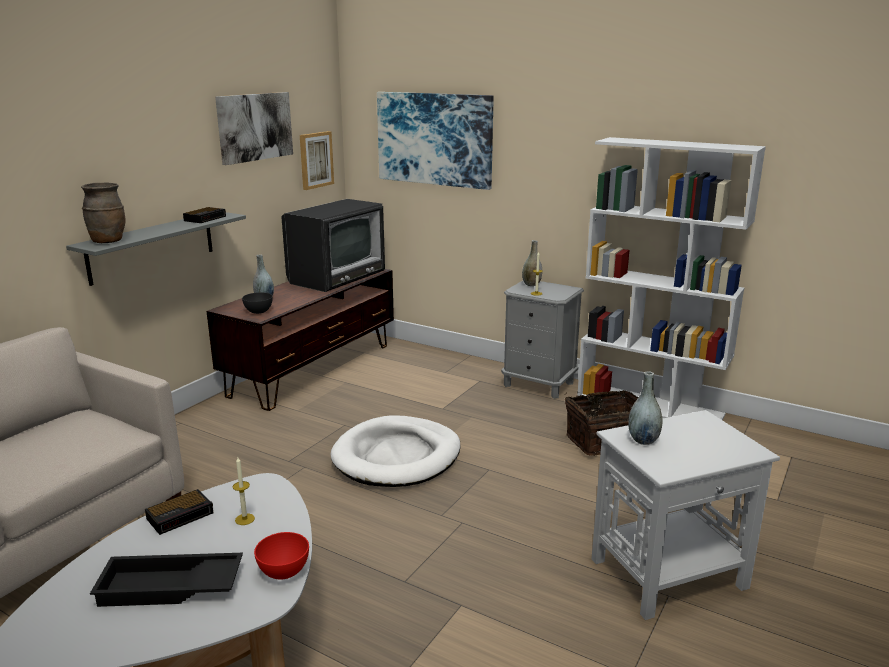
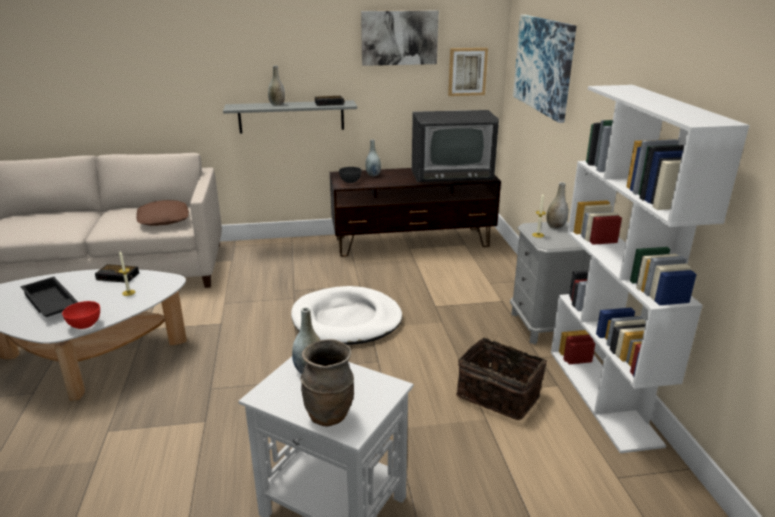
camera: 50 degrees right, 5 degrees up
(84, 435) = (164, 219): none -> brown pillow
(108, 241) = (245, 106): brown vase -> brown vase (329, 416)
(145, 231) = (277, 104): none -> grey vase

